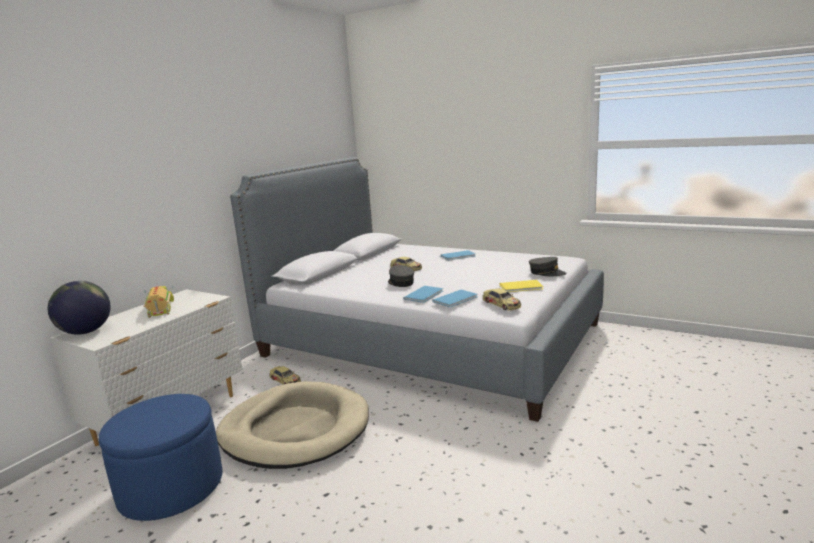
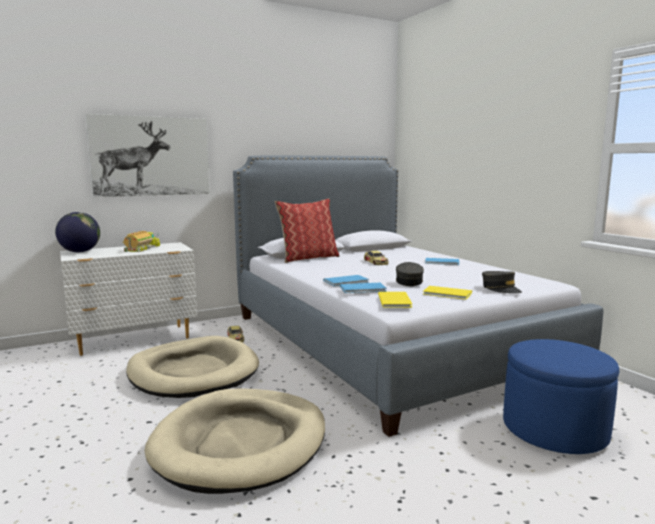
camera: 30 degrees right, 5 degrees down
(138, 192) = (151, 156): none -> picture
(171, 488) = (76, 380): blue ottoman -> blue ottoman (554, 430)
(334, 277) = (308, 258): none -> pillow
(400, 282) = (347, 270): grey cap -> grey cap (409, 282)
(439, 476) = (241, 443): none -> beige dog bed
(501, 304) = (395, 300): toy car -> yellow book

